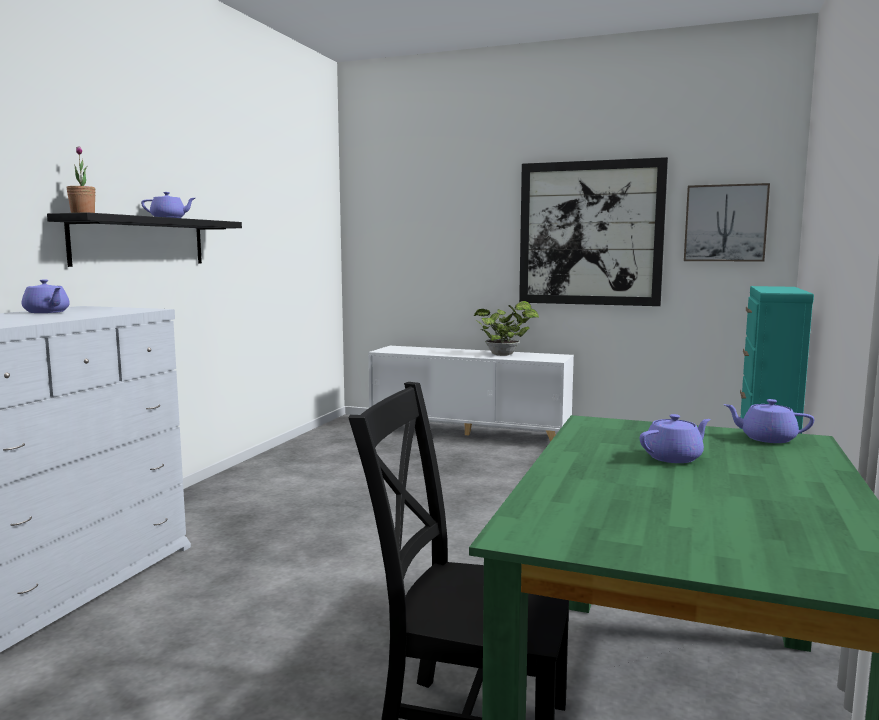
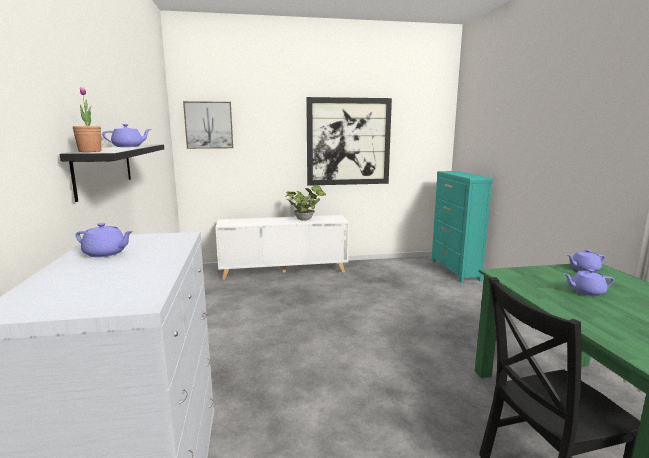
camera: 30 degrees left, 5 degrees up
(674, 458) = (586, 292): purple teapot -> purple teapot turned 120 degrees counterclockwise
(725, 223) = (419, 136): picture -> picture (209, 125)

